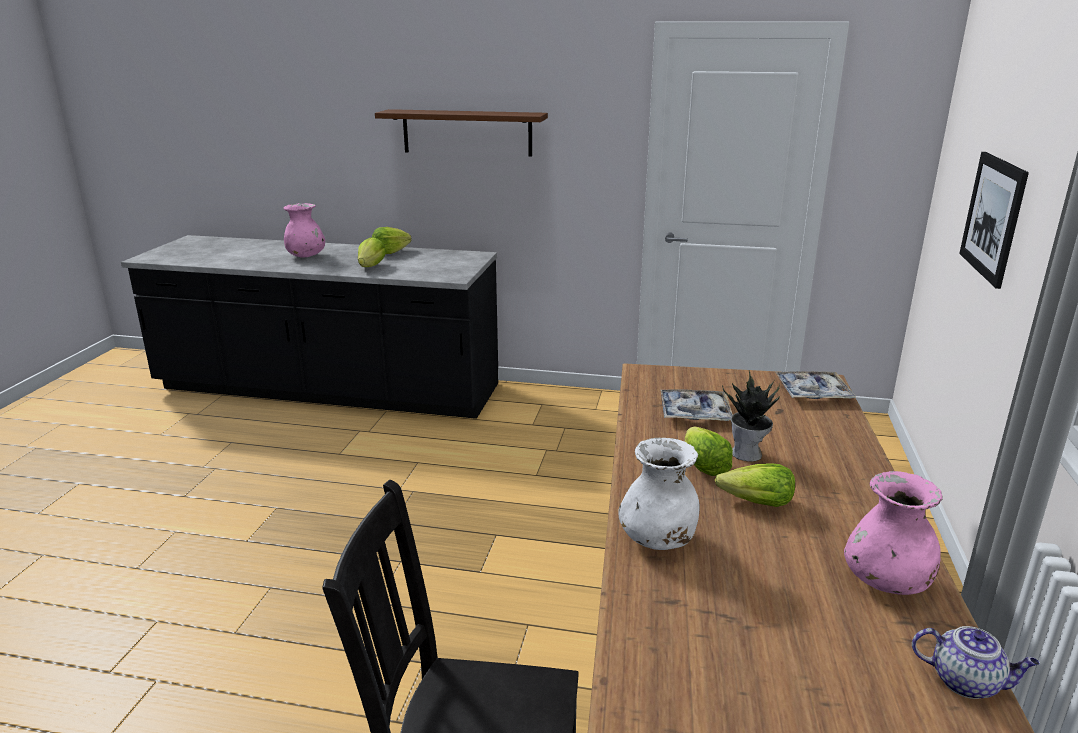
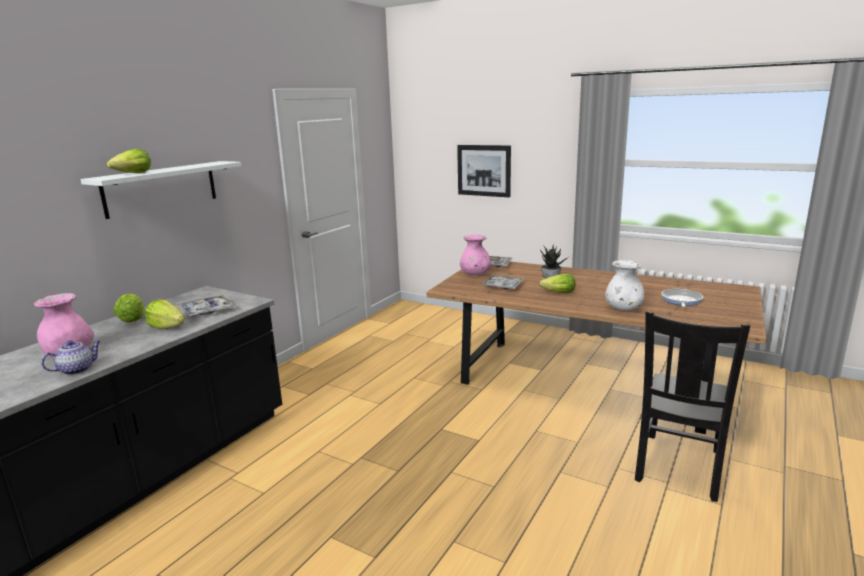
camera: 70 degrees left, 5 degrees down
(419, 269) = (208, 311): none -> tray
(467, 132) = (161, 188): brown shelf -> white shelf
(756, 503) = (595, 290): lettuce -> lettuce (133, 173)
(774, 622) = (681, 300): none -> frying pan
(886, 582) = (654, 283): pink vase -> pink vase (475, 274)
(967, 682) = (708, 285): teapot -> teapot (77, 369)

